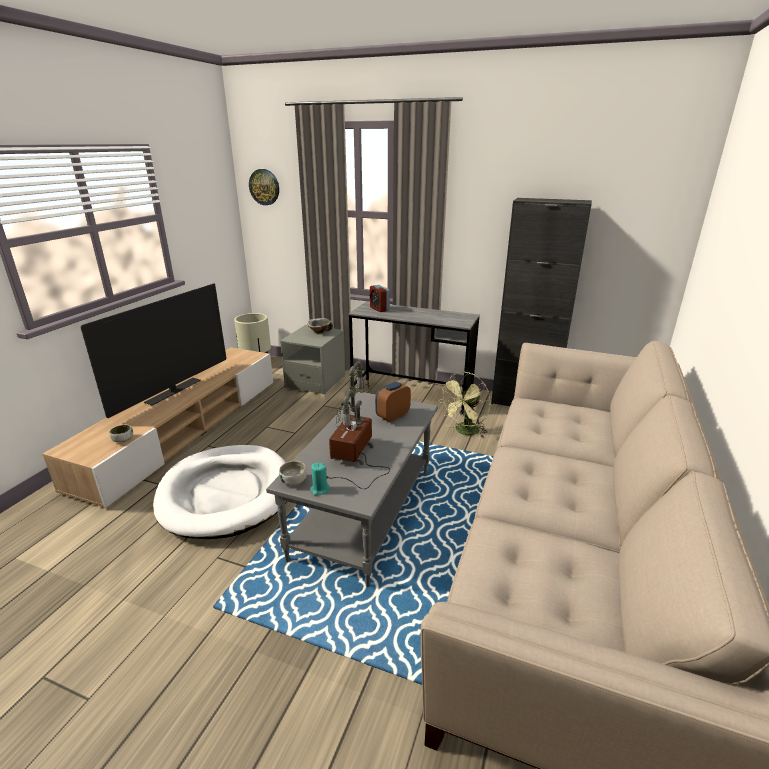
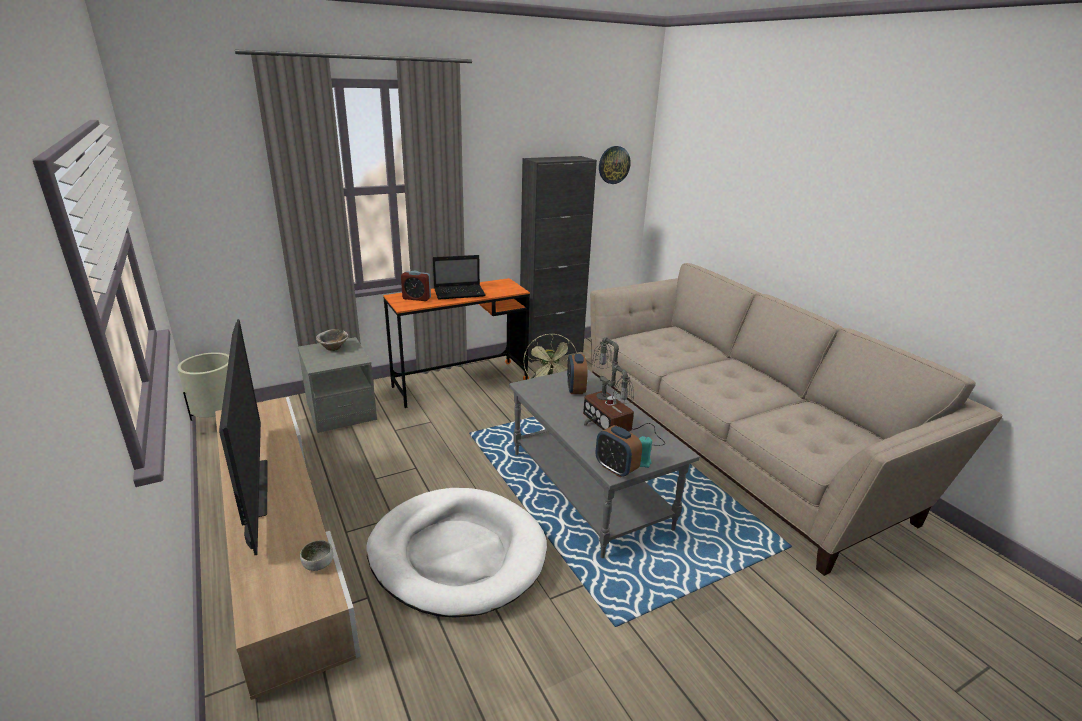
camera: 50 degrees left, 0 degrees up
(264, 187) = (191, 168): wall clock -> wall clock (614, 165)
(293, 481) = (616, 468): bowl -> alarm clock
(412, 396) = (460, 383): grey desk -> orange desk
(416, 314) = (460, 293): none -> laptop

